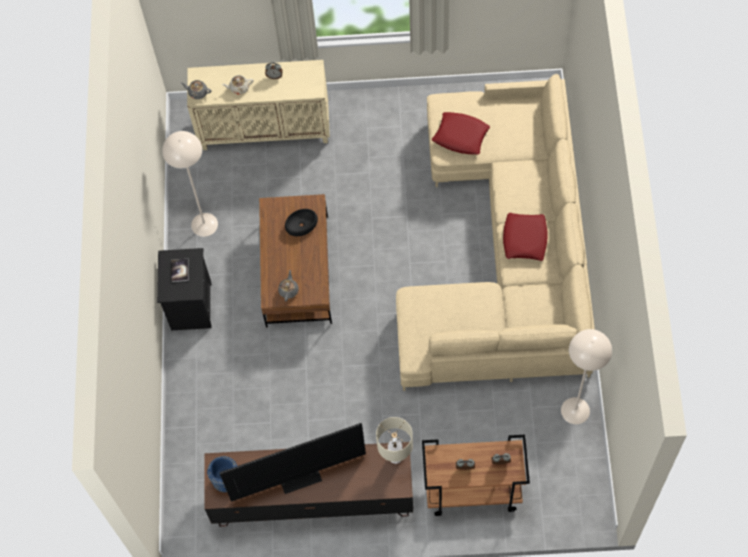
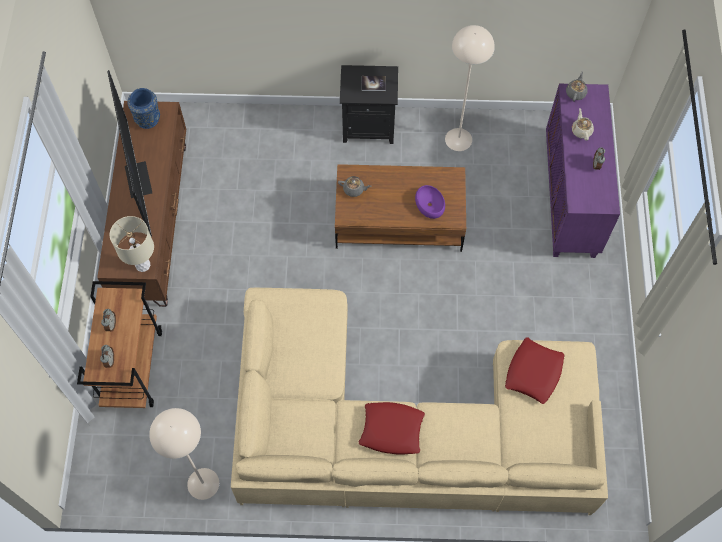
camera: 90 degrees right, 0 degrees up
(265, 129) = (571, 198): beige cabinet -> purple cabinet
(301, 225) = (429, 204): black bowl -> purple bowl

